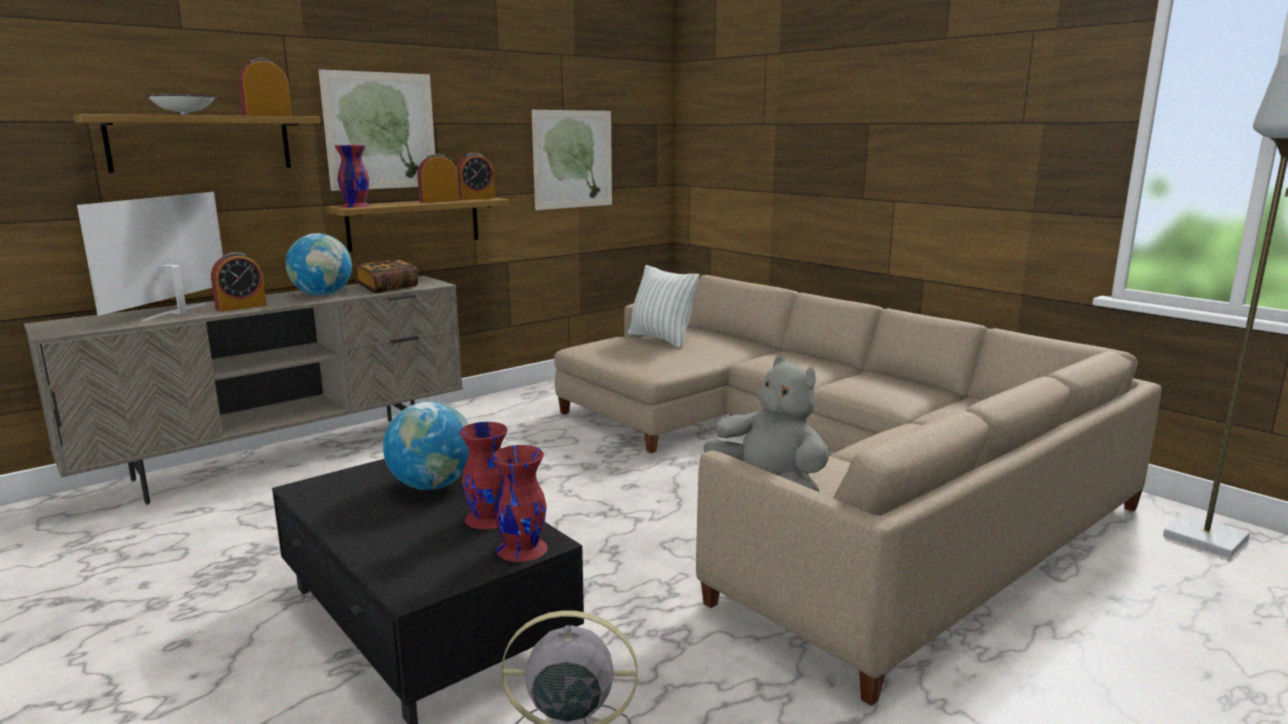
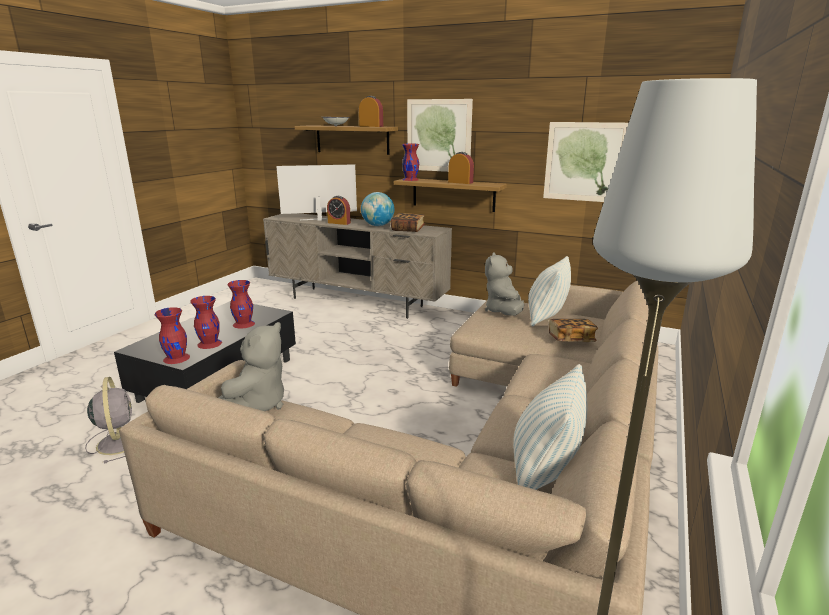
camera: 65 degrees right, 5 degrees up
(432, 485) = (244, 324): globe -> red vase
(475, 198) = (488, 183): alarm clock -> none
(618, 351) = (503, 312): none -> grey plush toy
(730, 343) = (571, 339): none -> book
(961, 399) = (544, 470): none -> pillow

